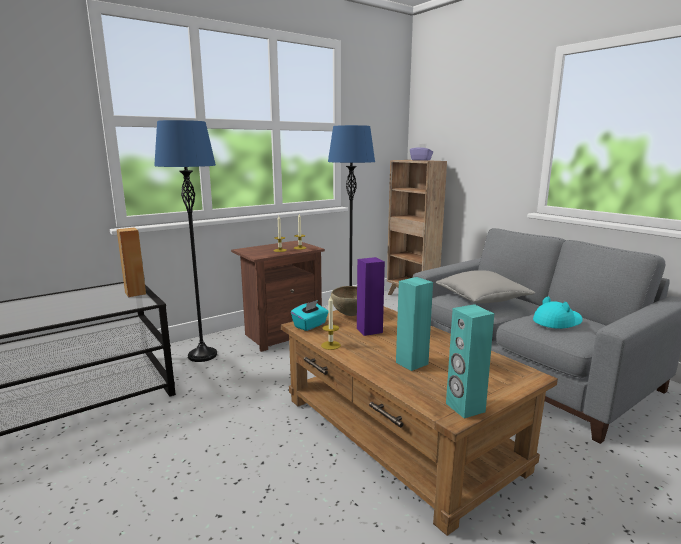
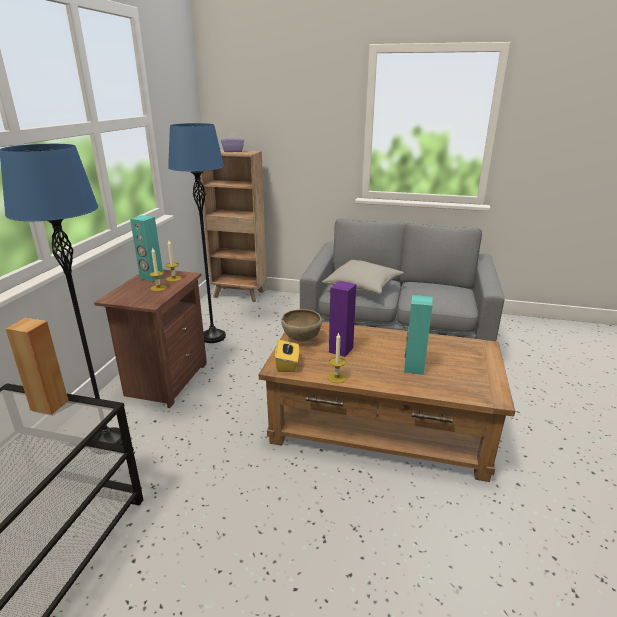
camera: 40 degrees left, 10 degrees up
(310, 325) = (287, 364): turquoise tissue box -> yellow tissue box
(464, 408) = (492, 388): turquoise speaker -> turquoise speaker (151, 277)
(557, 321) = (435, 293): turquoise hat -> none

